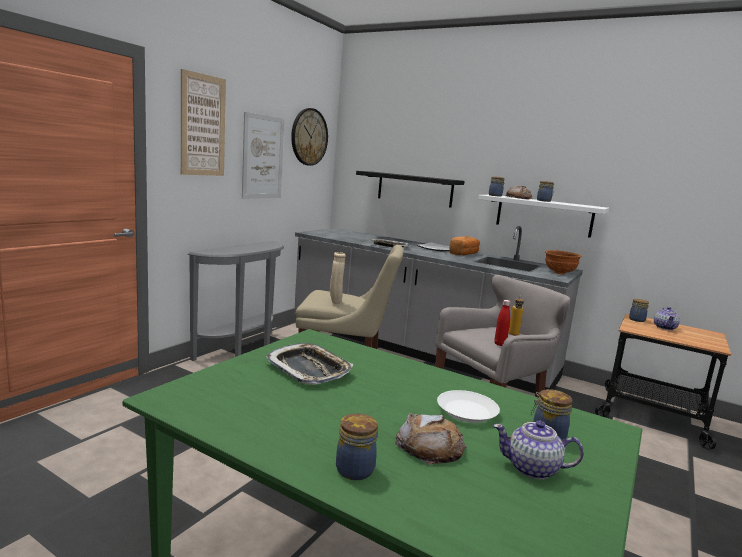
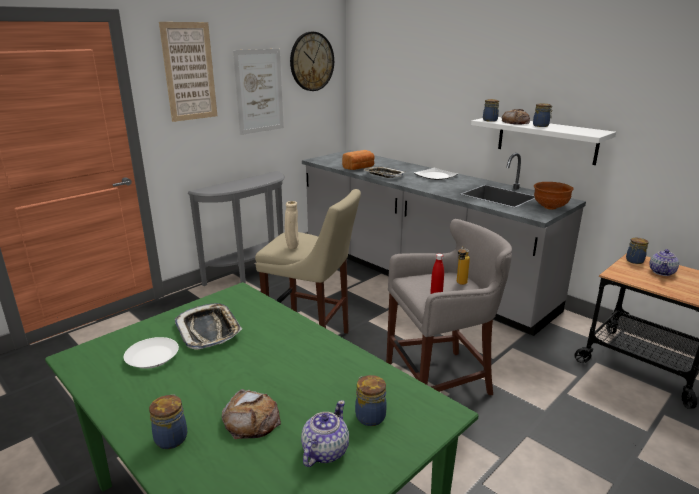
camera: 15 degrees right, 10 degrees up
(414, 189) = (419, 110): black shelf -> none
(464, 254) = (460, 182): bread -> bread (359, 168)
(466, 412) = (314, 384): white plate -> white plate (152, 357)
(533, 469) = (324, 451): teapot -> teapot turned 90 degrees clockwise

